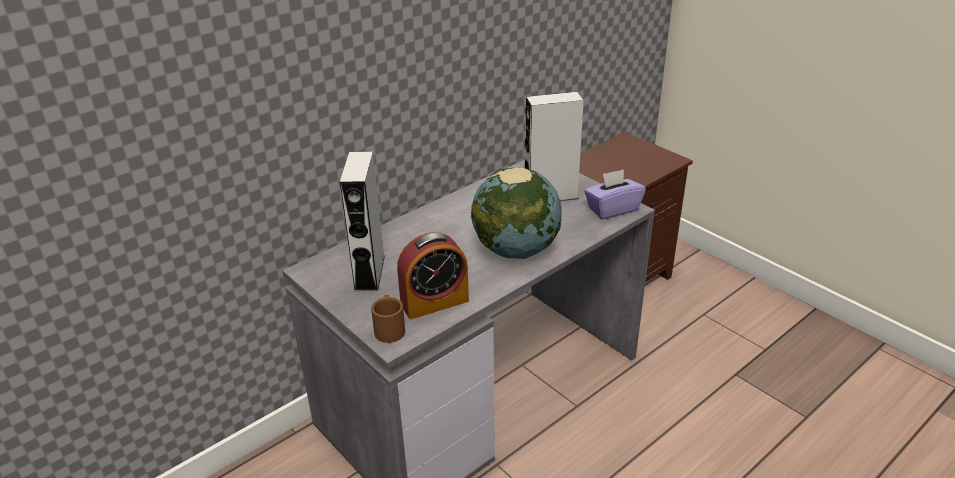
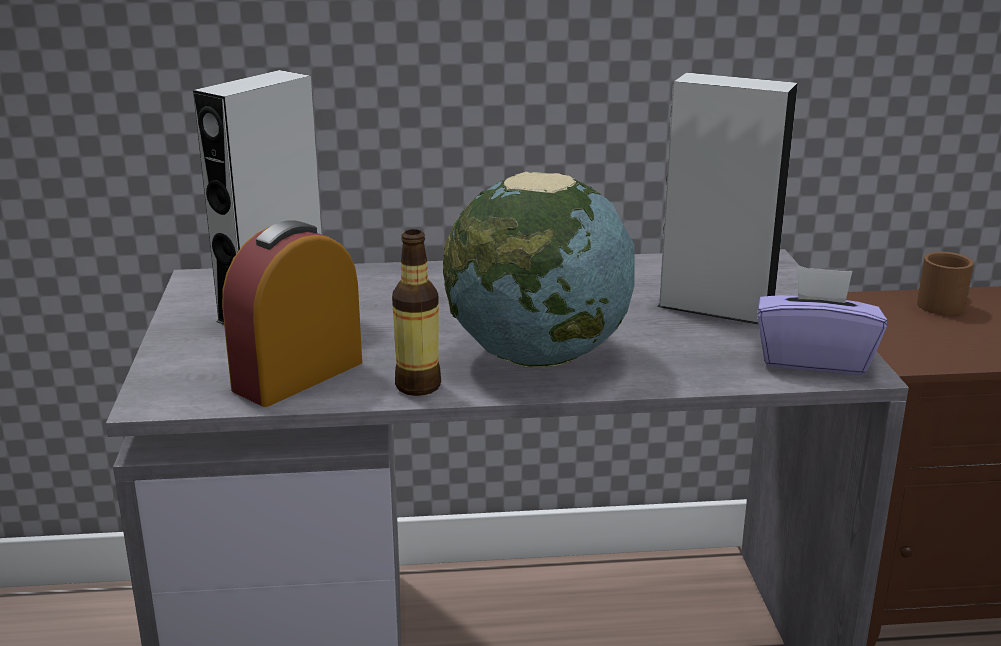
camera: 35 degrees right, 10 degrees down
(389, 327) = (183, 381): brown mug -> brown mug (942, 302)
(434, 302) = (298, 376): alarm clock -> alarm clock turned 120 degrees clockwise
(490, 285) = (418, 386): none -> bottle

